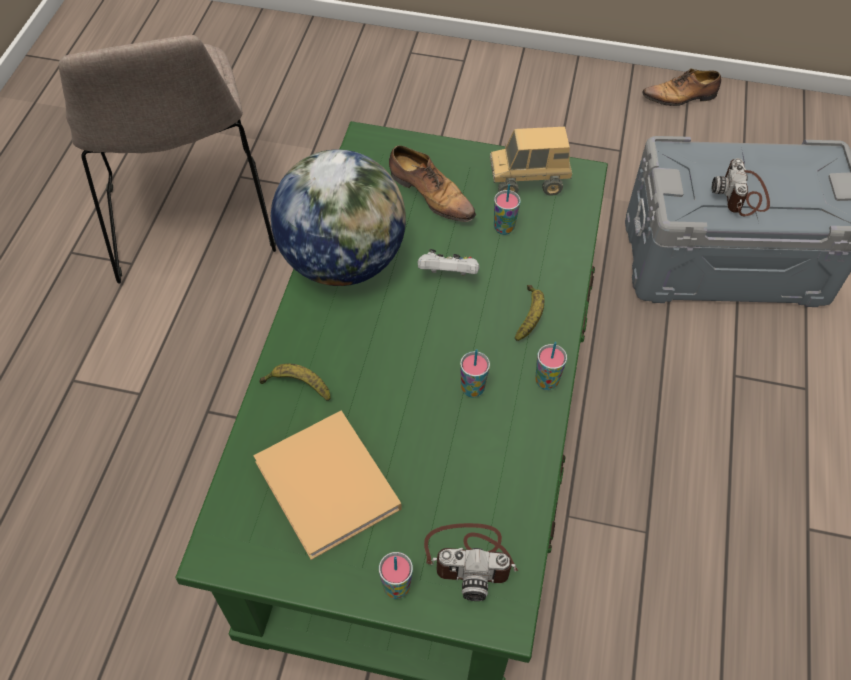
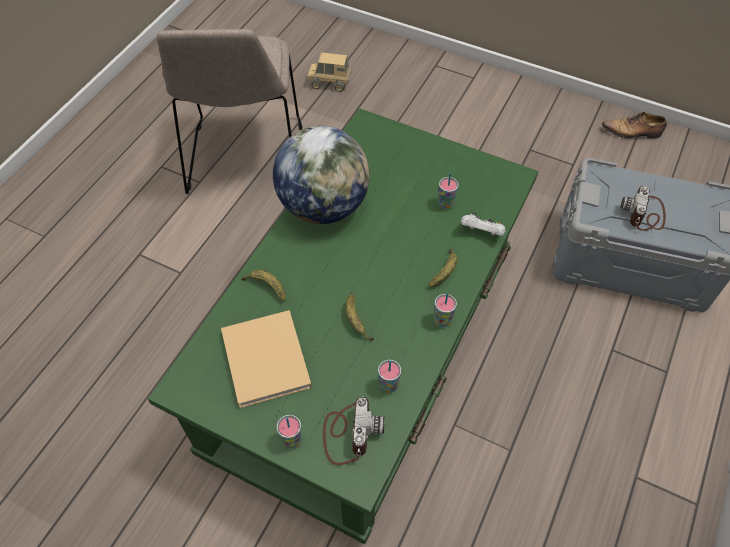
camera: 15 degrees right, 0 degrees up
(430, 194) = (400, 170): shoe -> none
(434, 406) = (356, 321): none -> banana
(448, 274) = (395, 230): white game controller -> white game controller (481, 232)
(470, 558) = (349, 433): camera -> camera turned 105 degrees counterclockwise
(472, 389) = (387, 315): cup -> cup (388, 386)
(528, 182) = (473, 175): toy truck -> toy truck (330, 84)

